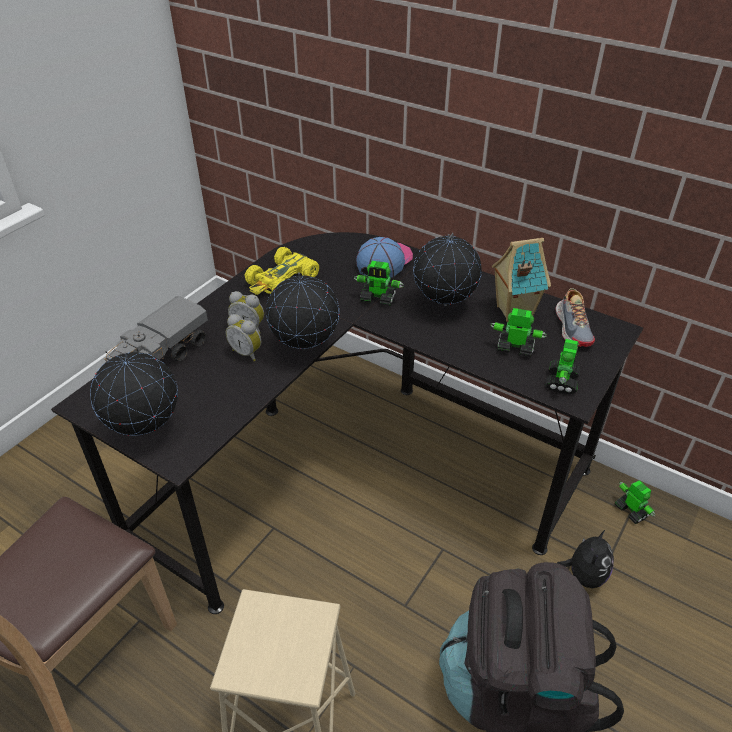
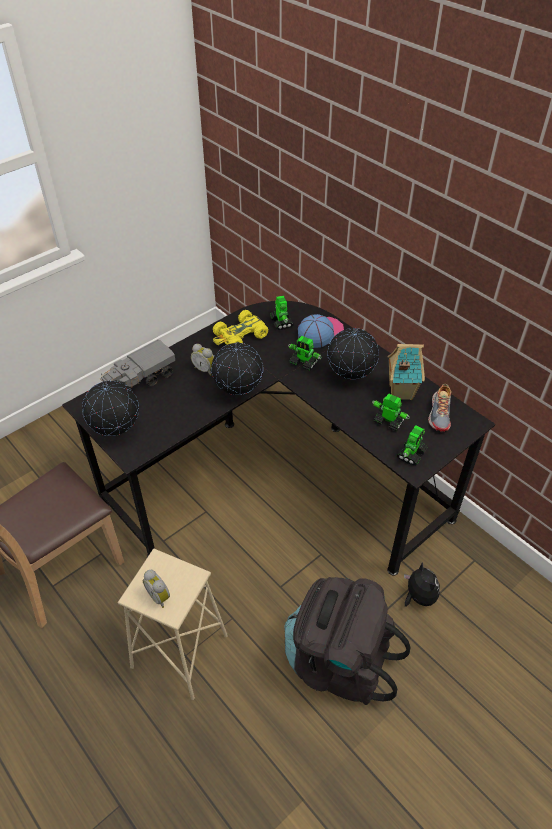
camera: 15 degrees right, 5 degrees up
(247, 352) = (198, 388): alarm clock -> alarm clock (160, 596)
(583, 575) = (418, 597): plush toy -> plush toy turned 60 degrees counterclockwise
(631, 510) = (476, 558): toy robot -> toy robot (281, 322)

